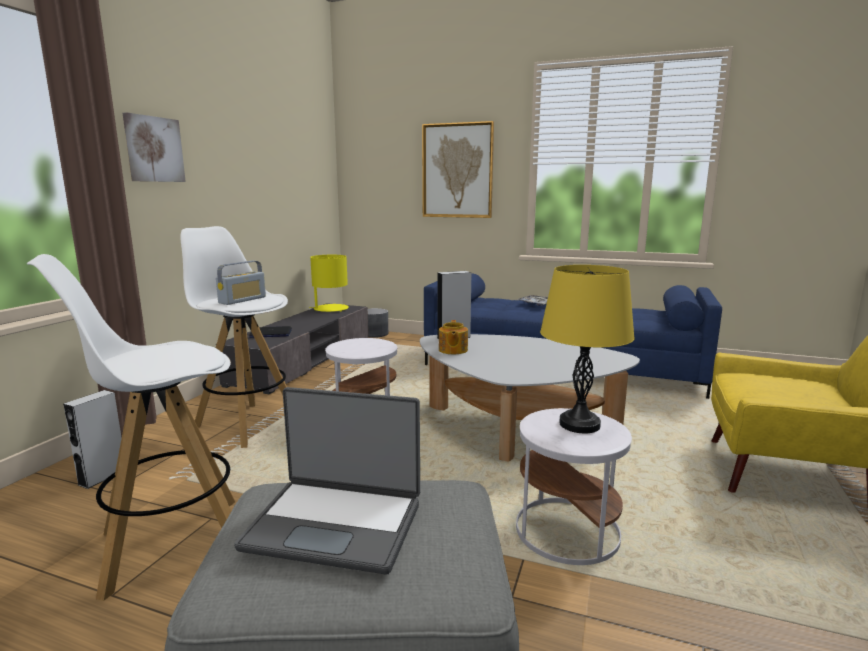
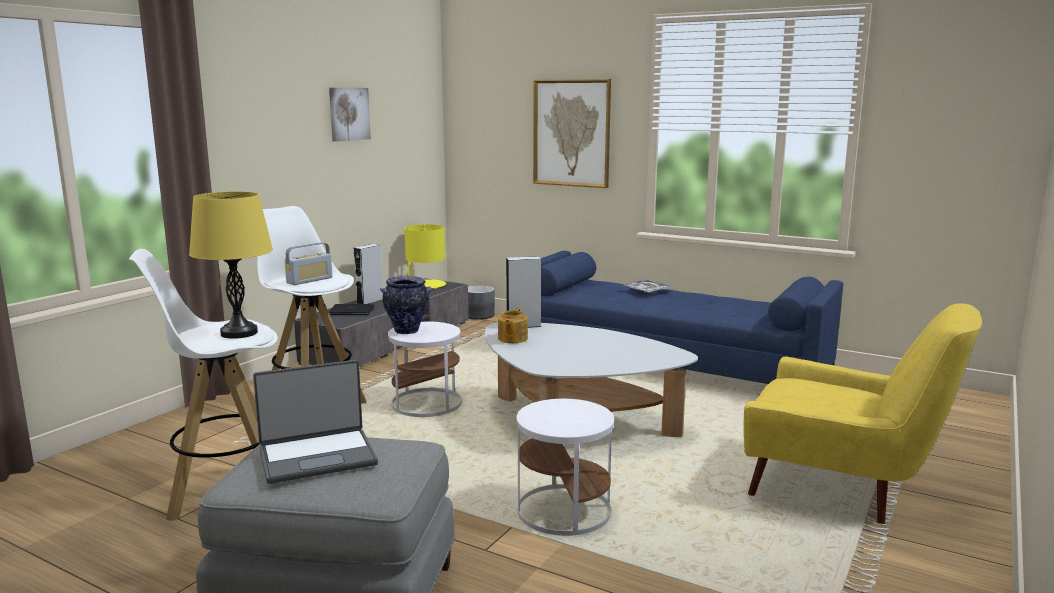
camera: 10 degrees right, 0 degrees up
(102, 477) = (179, 436): grey speaker -> grey speaker (370, 301)
(153, 149) = (238, 130): picture -> picture (348, 114)
(336, 524) = (318, 456): laptop -> laptop turned 45 degrees counterclockwise
(345, 348) = (407, 331): none -> vase
(579, 424) = (572, 412): yellow table lamp -> yellow table lamp (239, 333)

